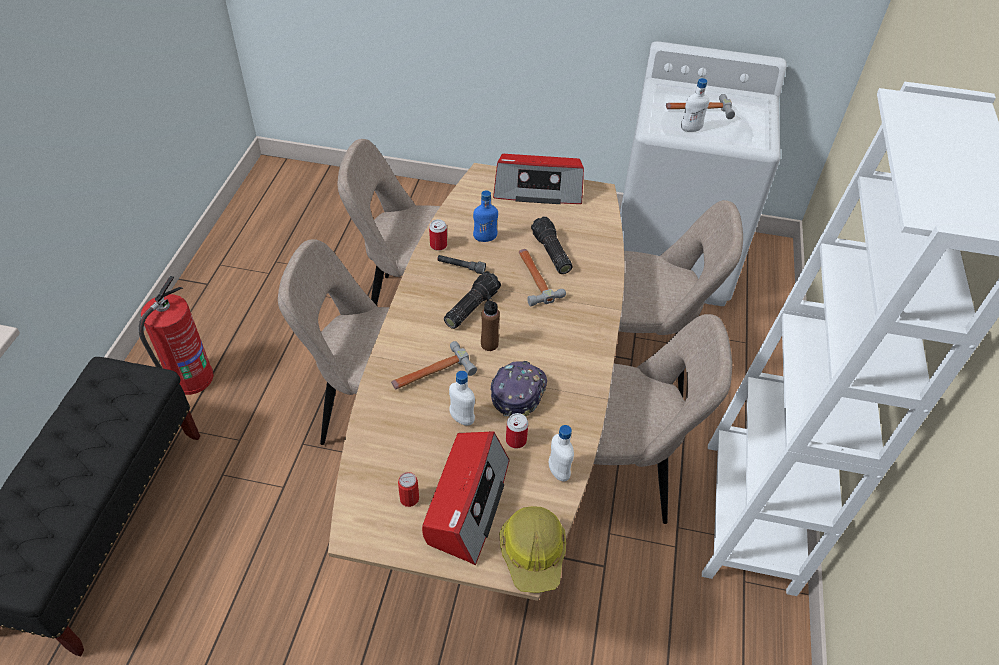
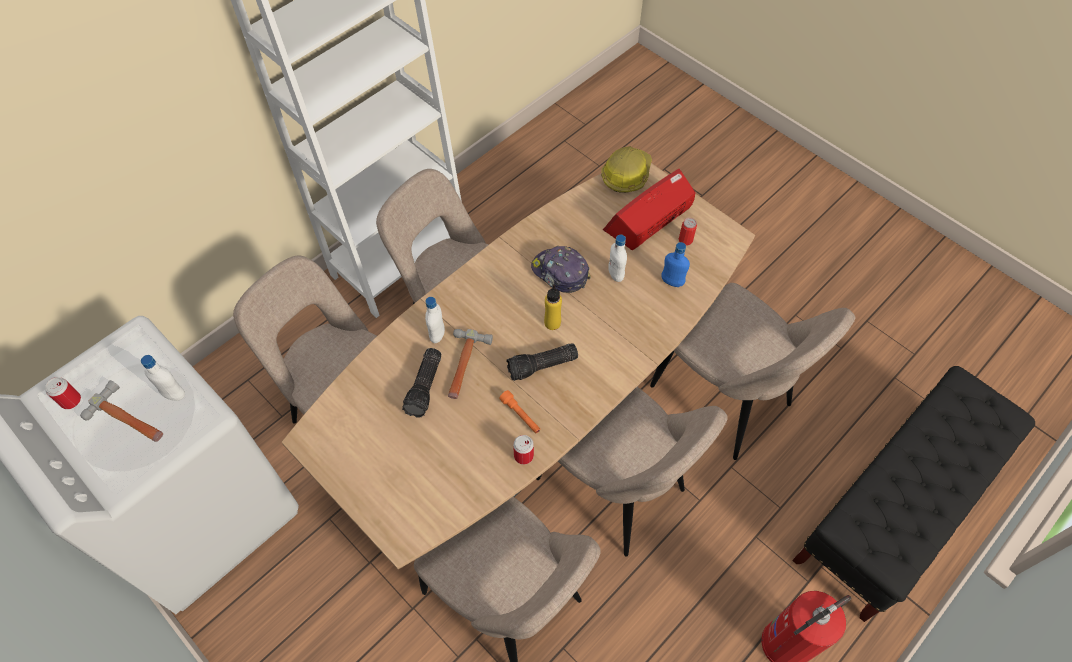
camera: 145 degrees left, 10 degrees up
(313, 551) = (725, 400): none -> beige chair
(431, 374) = (616, 321): hammer -> none
(461, 267) = (520, 415): grey flashlight -> orange flashlight
(485, 238) = (472, 439): blue bottle -> blue bottle (672, 282)
(489, 344) = (552, 323): brown bottle -> yellow bottle
(516, 440) = (587, 241): can -> can (71, 400)
(518, 392) = (560, 273): cap -> cap turned 75 degrees clockwise
(538, 189) = (364, 479): radio -> none
(558, 472) = (575, 208): white bottle -> white bottle (437, 335)

